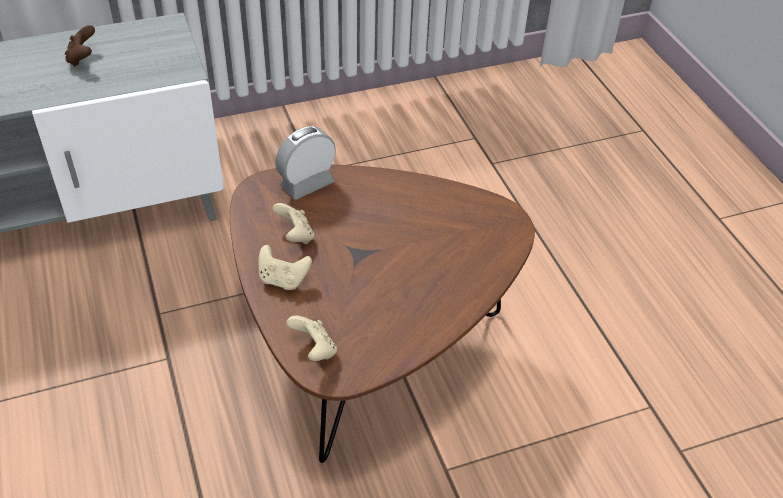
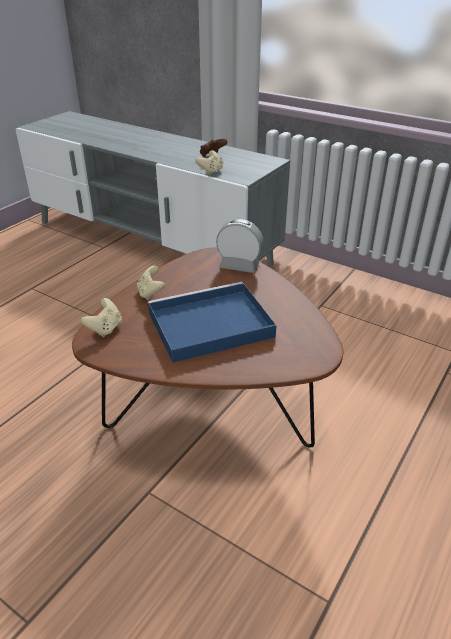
camera: 55 degrees right, 10 degrees down
(295, 236) = (191, 281): beige game controller -> beige game controller (210, 172)
(391, 267) = (208, 326): none -> blue tray

